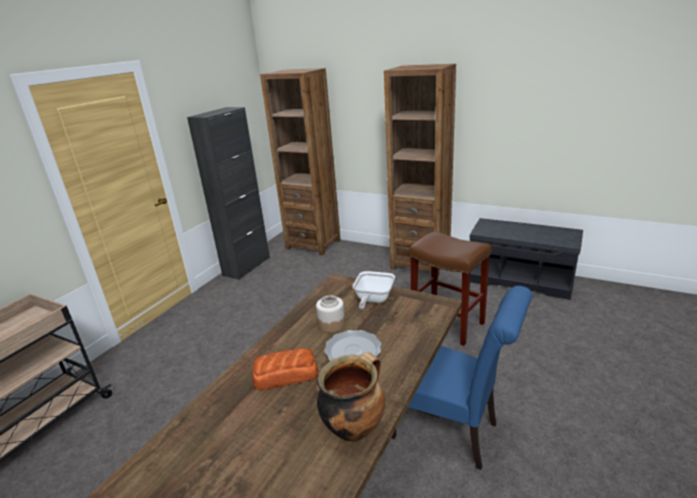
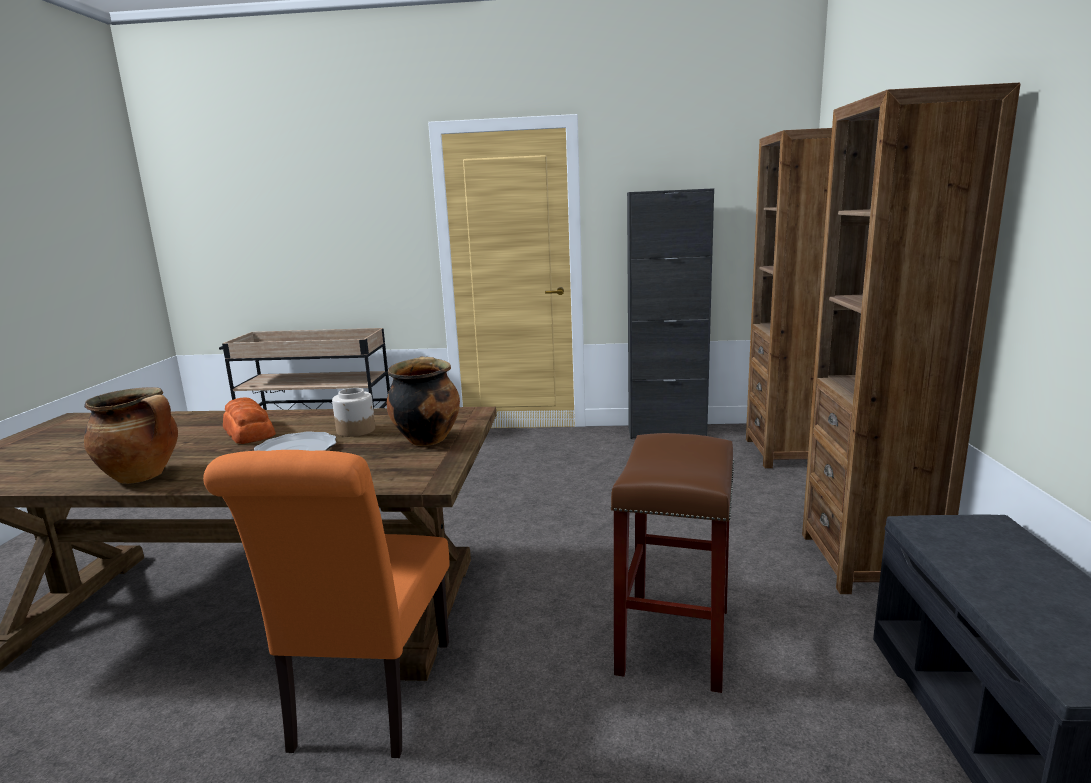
camera: 65 degrees right, 10 degrees down
(373, 300) = (426, 439): frying pan -> cooking pot
(451, 432) = (368, 701): blue chair -> orange chair

